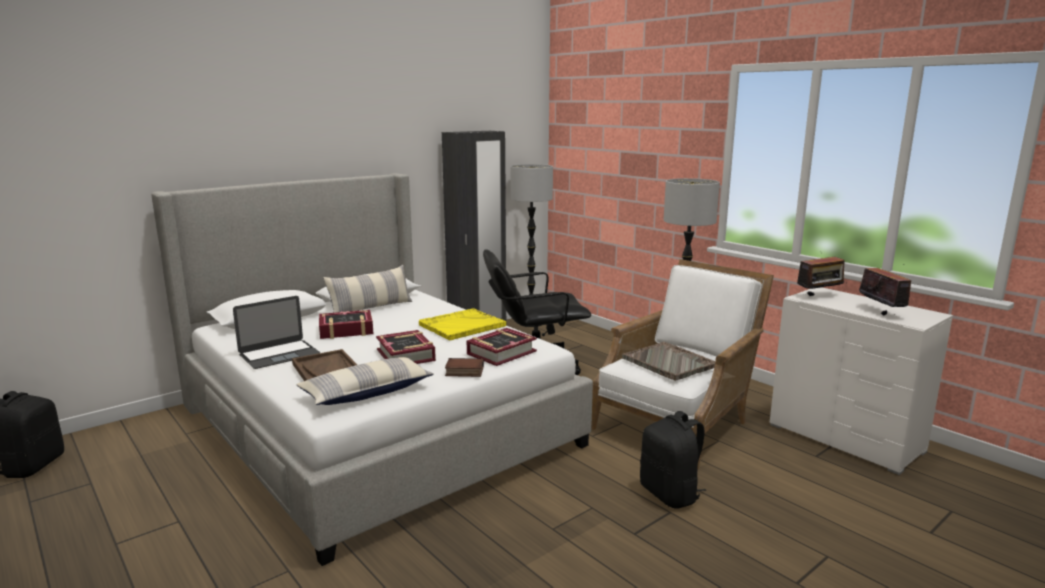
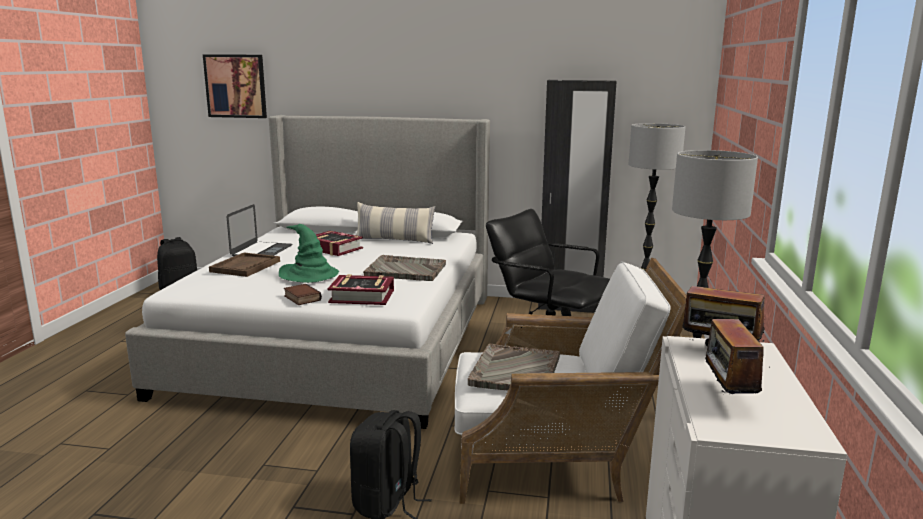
camera: 50 degrees right, 0 degrees up
(71, 158) = (236, 86): none -> picture
(279, 354) = (261, 250): laptop -> laptop turned 90 degrees counterclockwise
(367, 392) = (222, 287): pillow -> none
(406, 355) = (309, 275): book -> green hat
(461, 326) = (405, 270): yellow tray -> grey tray
(881, 312) = (727, 398): radio -> radio turned 150 degrees clockwise

